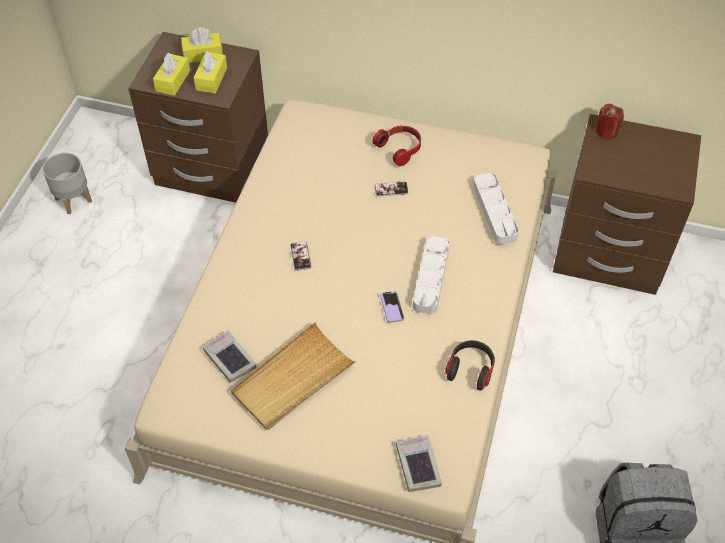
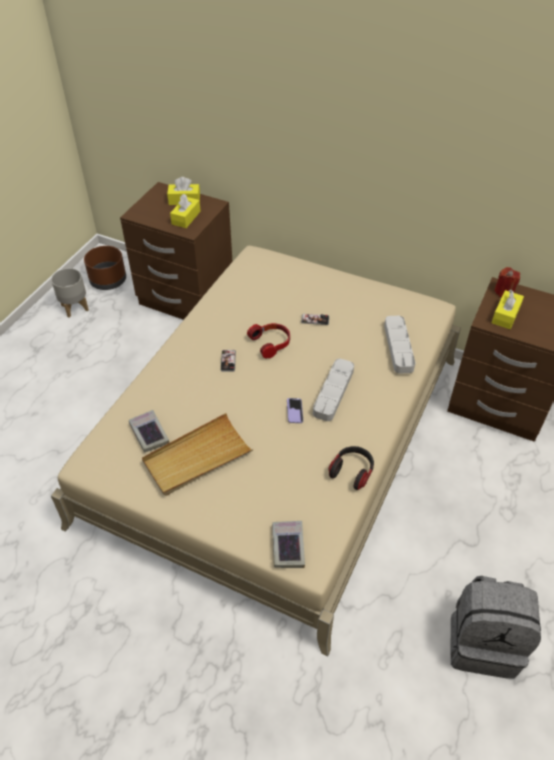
camera: 10 degrees right, 5 degrees down
(107, 157) = (108, 280): none -> brown planter
(173, 81) = (156, 216): yellow tissue box -> yellow tissue box (505, 315)
(400, 148) = (329, 290): headphones -> headphones (271, 343)

